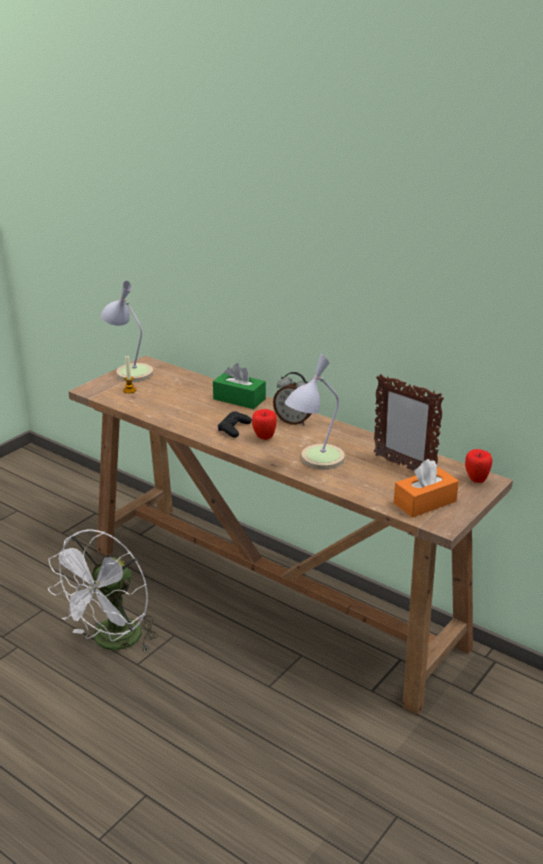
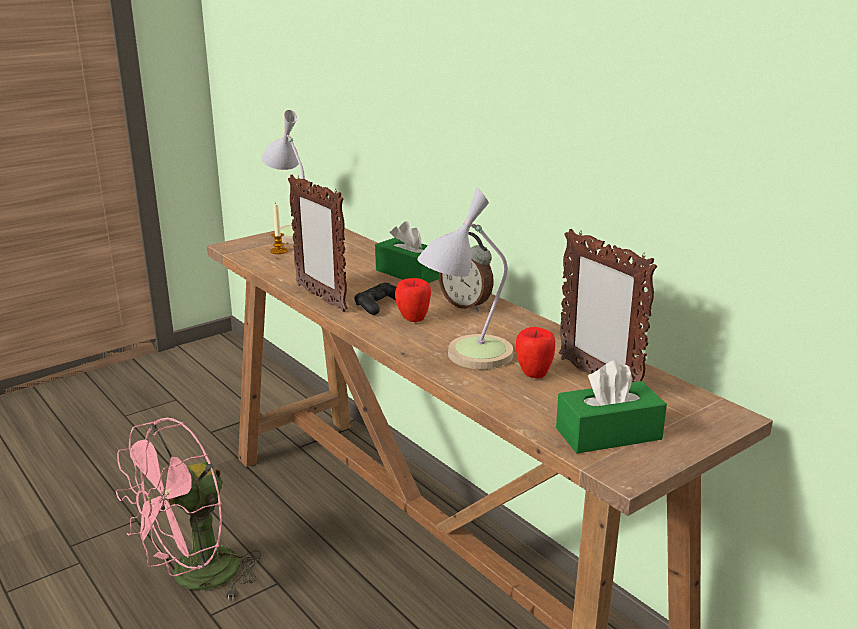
camera: 15 degrees right, 5 degrees down
(112, 642) = (194, 578): white fan -> pink fan
(189, 428) = (321, 298): none -> picture frame
(425, 502) = (608, 434): orange tissue box -> green tissue box
(476, 480) = (709, 412): apple -> apple (533, 374)

